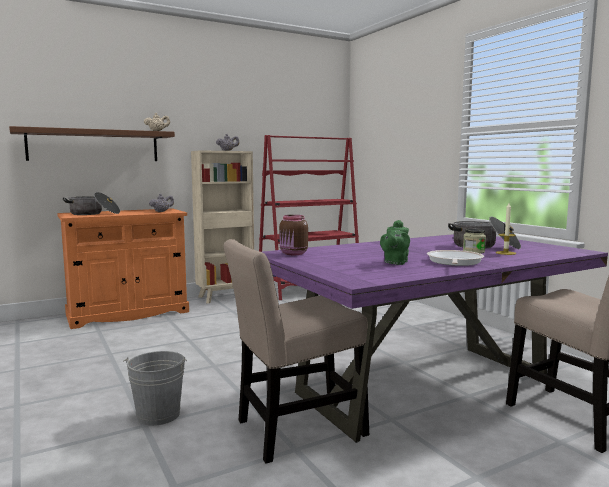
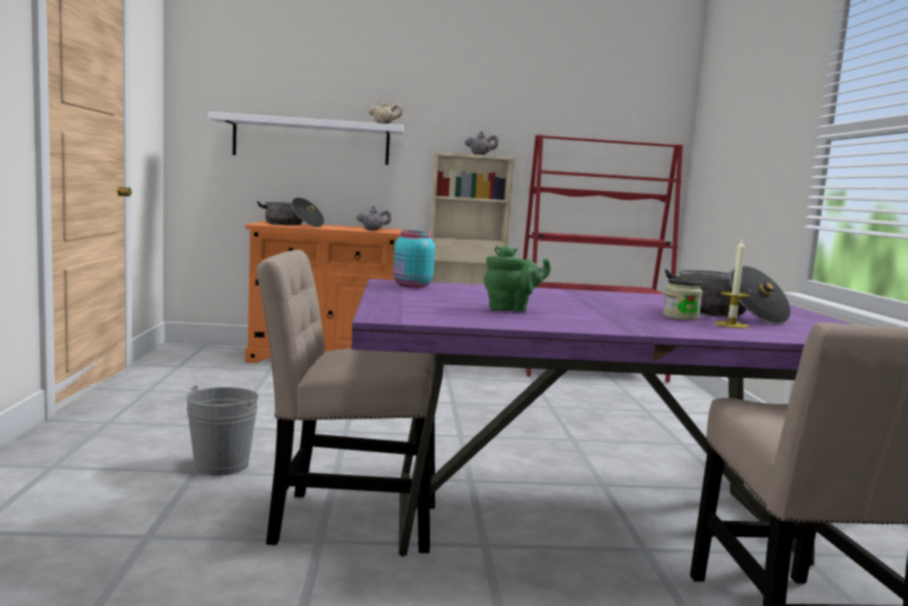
camera: 25 degrees right, 0 degrees up
(94, 146) = (311, 141): brown shelf -> white shelf
(293, 254) = (412, 286): brown jar -> turquoise jar
(395, 262) = (511, 310): green teapot -> green teapot turned 150 degrees counterclockwise
(454, 262) = (601, 321): frying pan -> none

